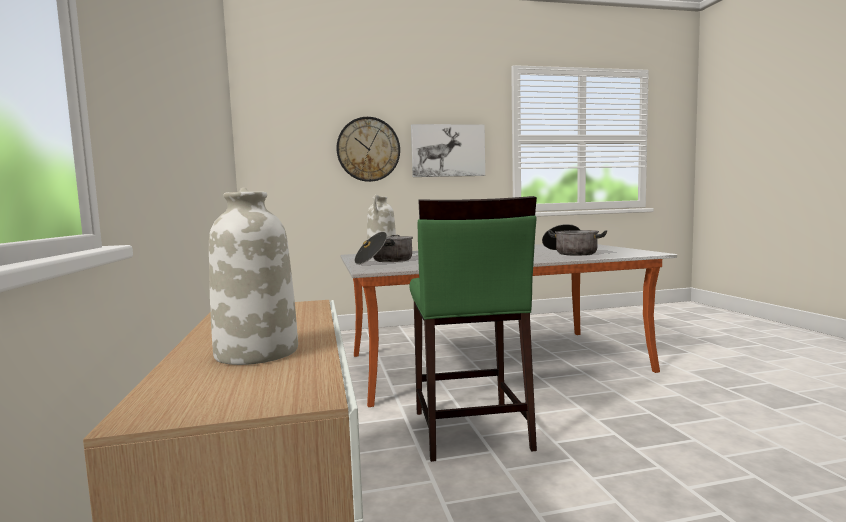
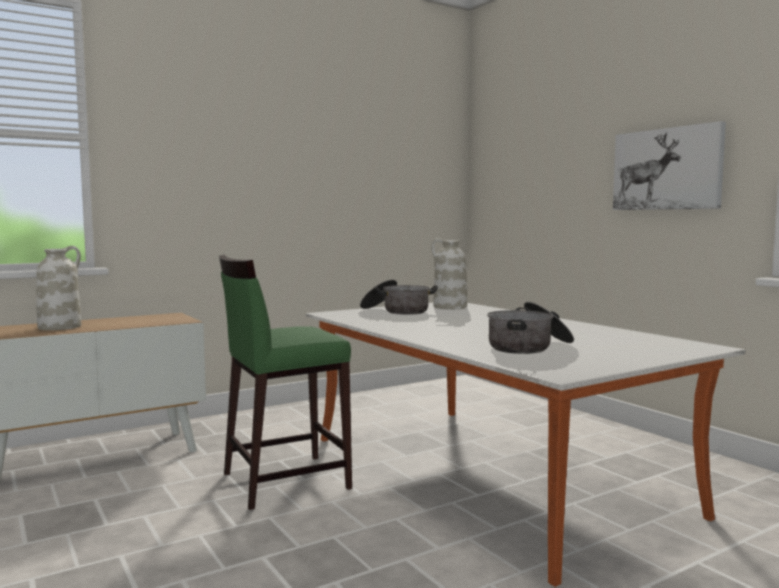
camera: 70 degrees right, 0 degrees up
(368, 149) = (571, 173): wall clock -> none

